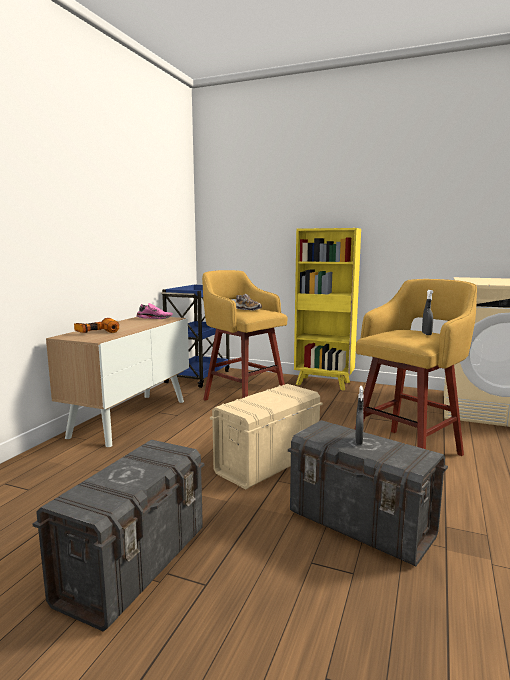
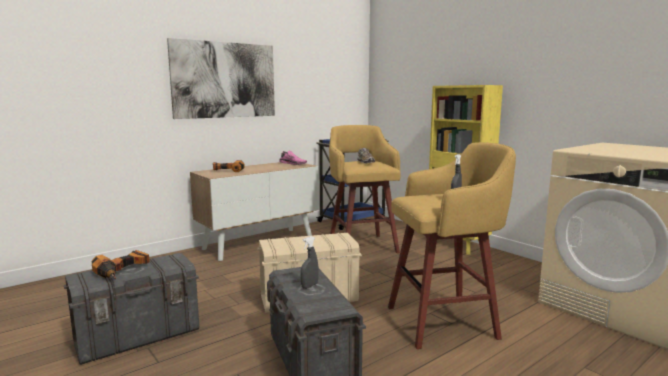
camera: 30 degrees right, 0 degrees up
(73, 217) = (225, 80): none -> picture
(122, 479) = (123, 271): none -> power drill

